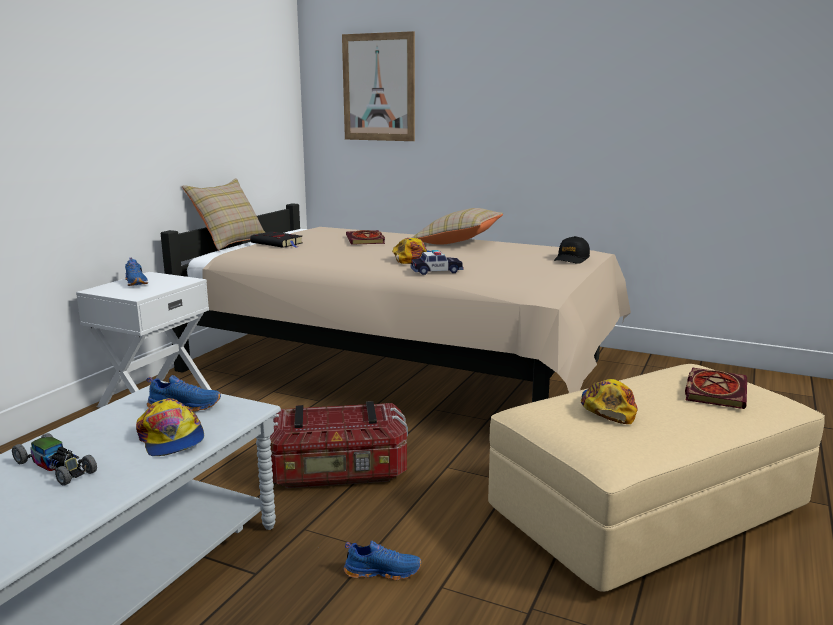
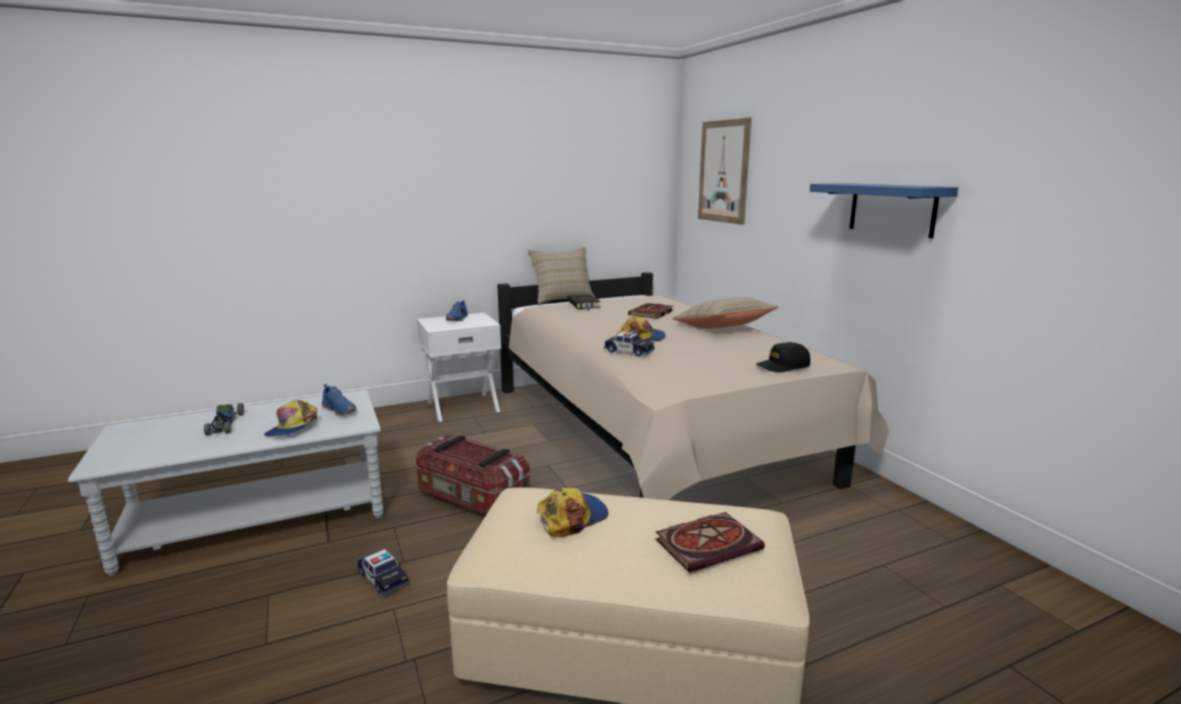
camera: 40 degrees right, 0 degrees up
(382, 571) = (383, 578): blue shoe -> toy car
(594, 115) = (892, 209): none -> blue shelf

